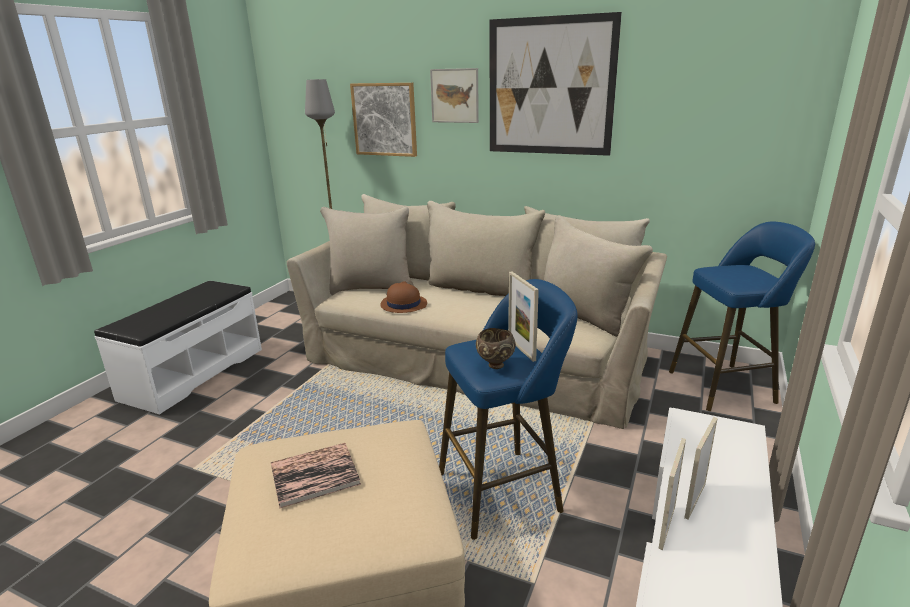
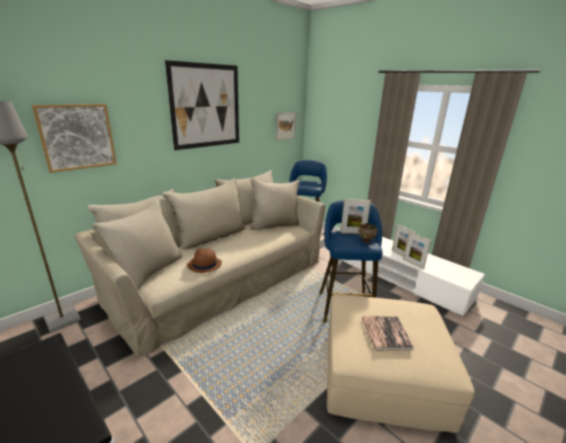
camera: 70 degrees left, 0 degrees up
(454, 96) = (143, 113): picture -> picture (285, 126)

